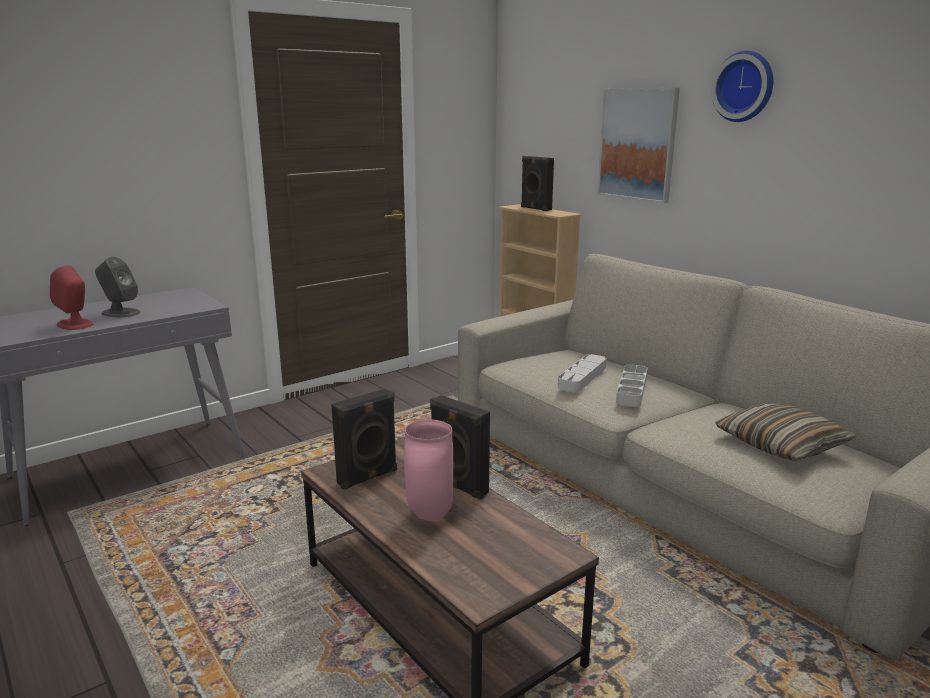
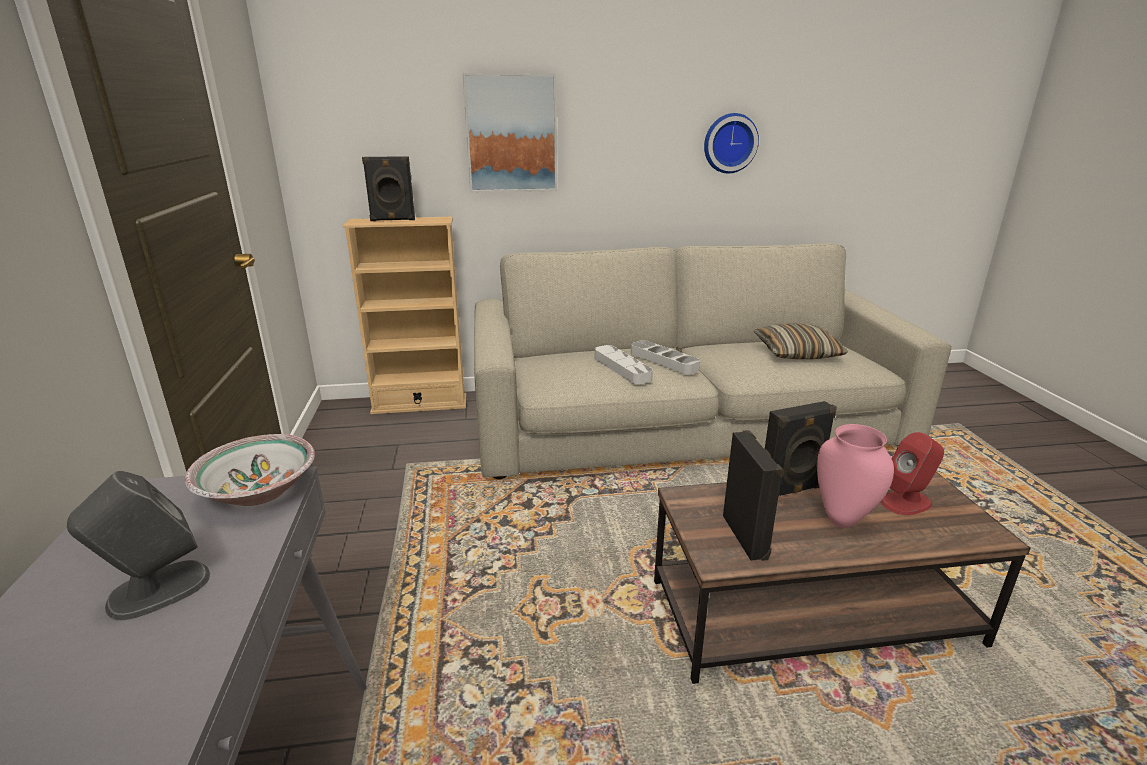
camera: 60 degrees left, 5 degrees up
(75, 324) = (149, 671): red speaker -> red speaker (906, 502)
(199, 305) = (259, 490): none -> bowl
(745, 87) = (624, 74): wall clock -> wall clock (729, 143)

